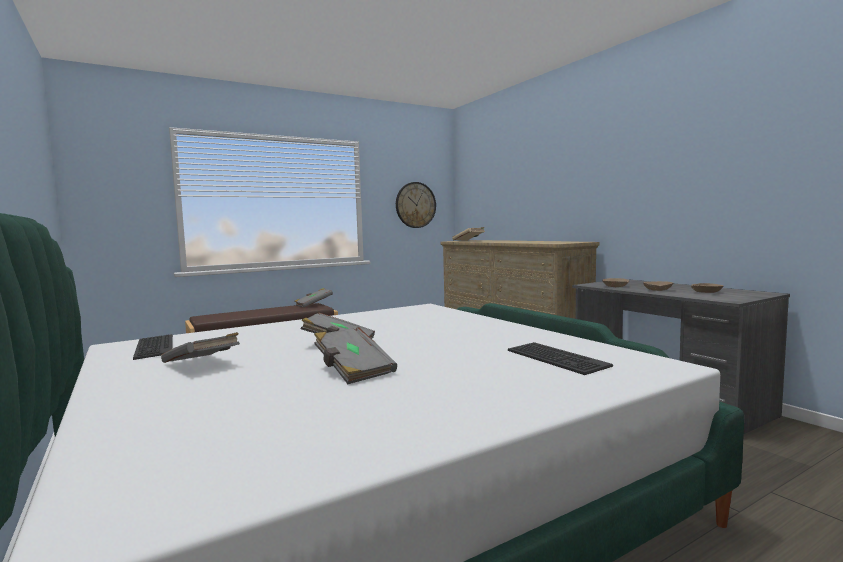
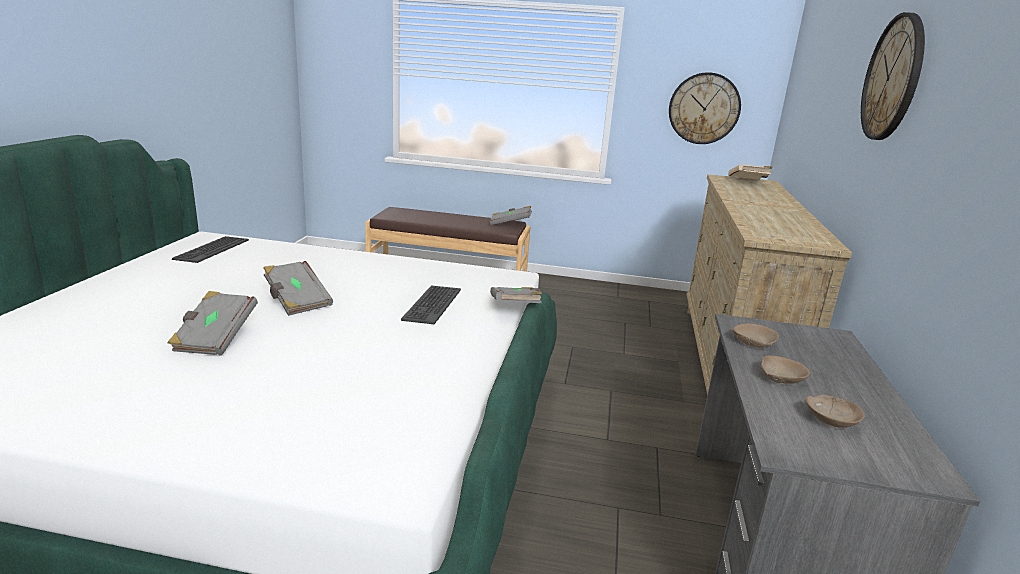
camera: 40 degrees right, 15 degrees up
(203, 364) = (181, 283): grey book -> grey book (515, 308)
(555, 358) = (357, 412): keyboard -> keyboard (431, 305)
(590, 151) = (893, 78): none -> wall clock

